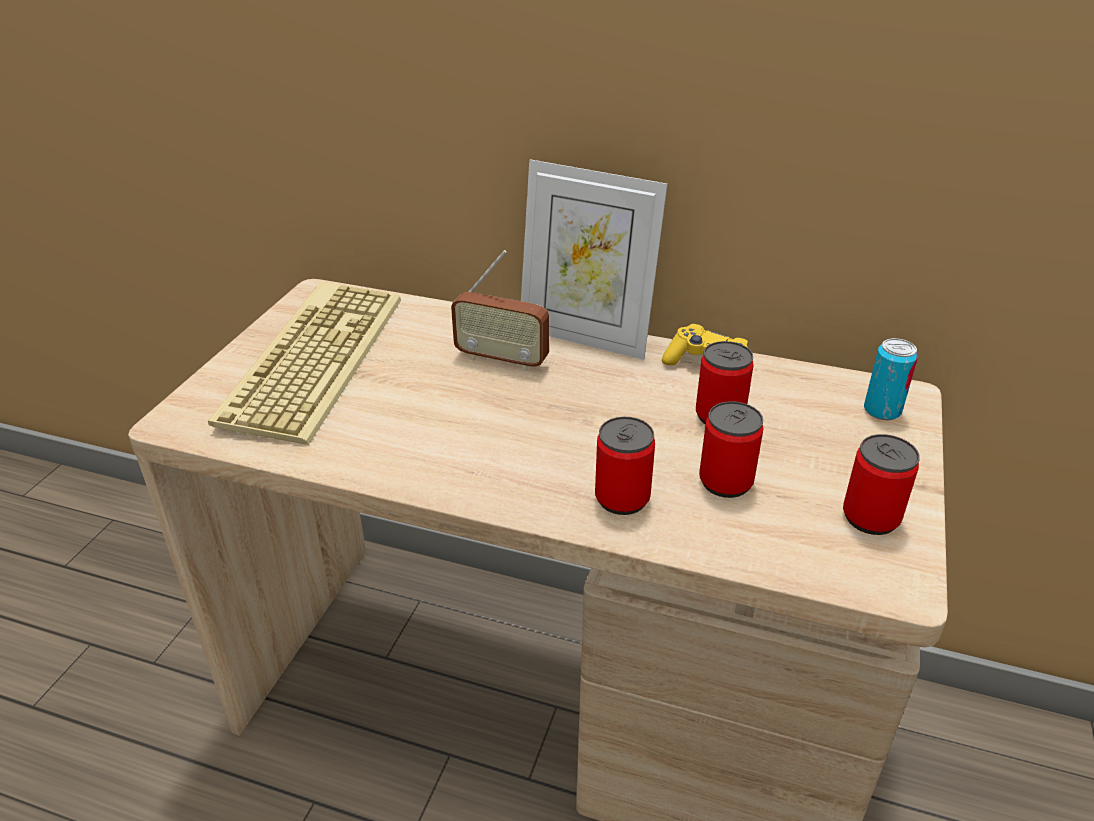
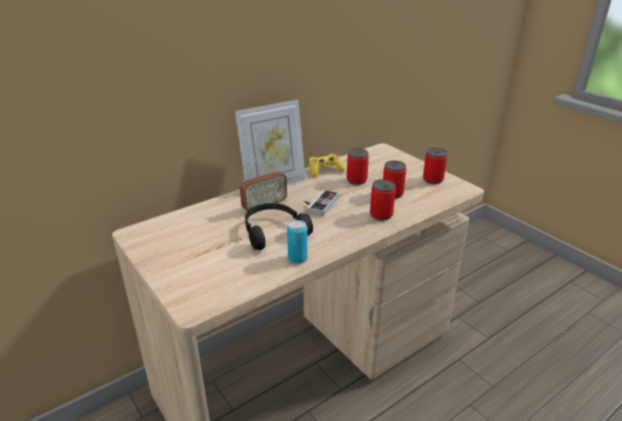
camera: 55 degrees left, 5 degrees down
(312, 358) = (193, 251): keyboard -> none
(434, 401) = (273, 231): none -> black headphones
(574, 409) = (319, 204): none -> game controller
(882, 410) = (385, 155): can -> can (297, 258)

